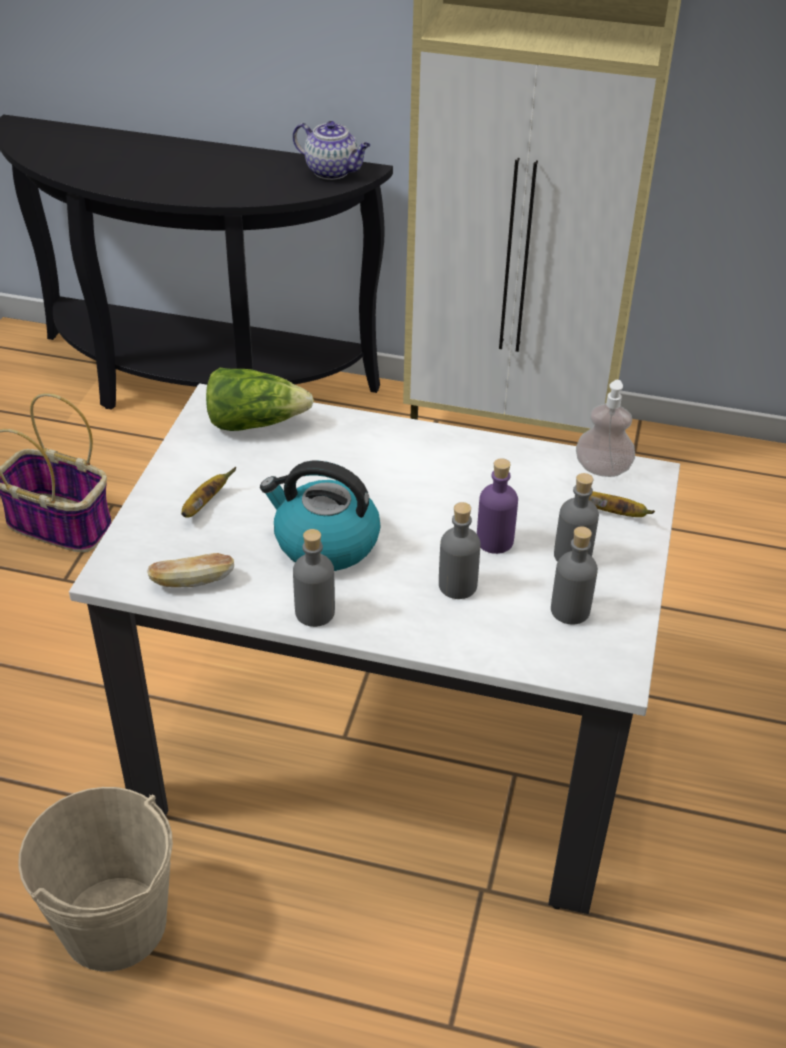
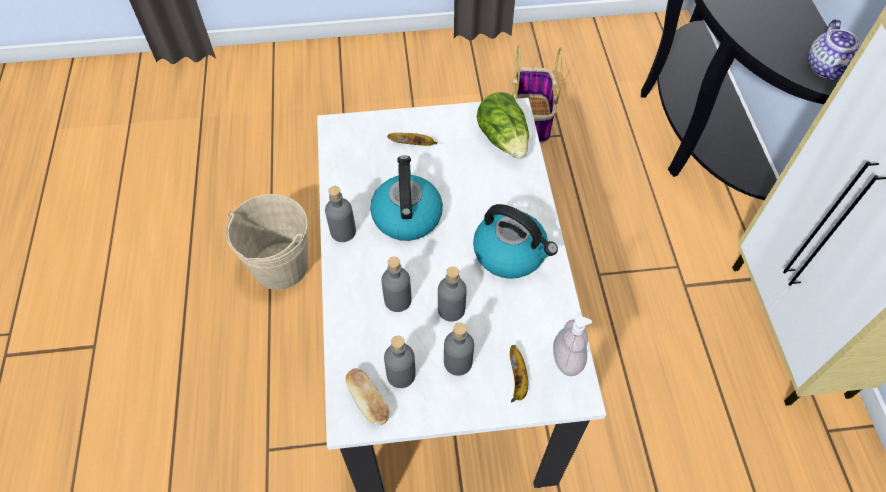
camera: 70 degrees right, 15 degrees up
(192, 581) = (345, 164): bread -> bread (368, 401)
(437, 468) = (511, 253): none -> kettle
(494, 541) = (451, 309): purple bottle -> grey bottle

